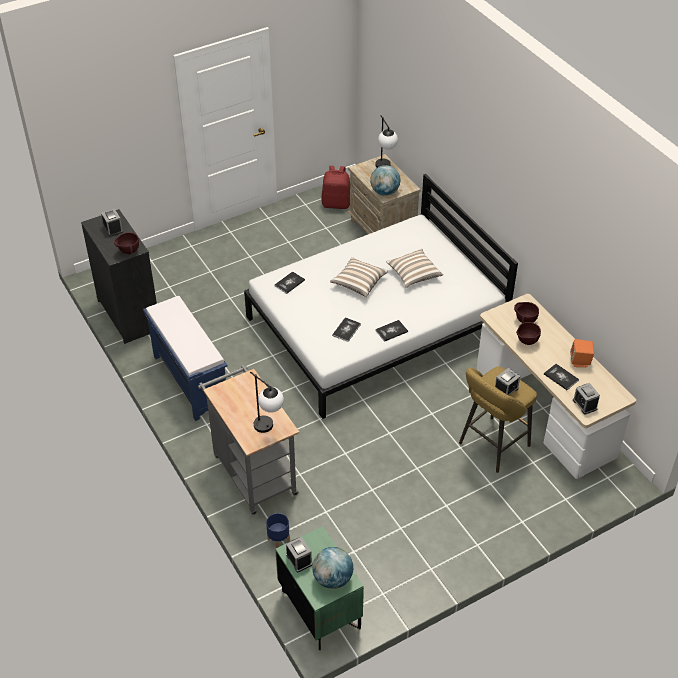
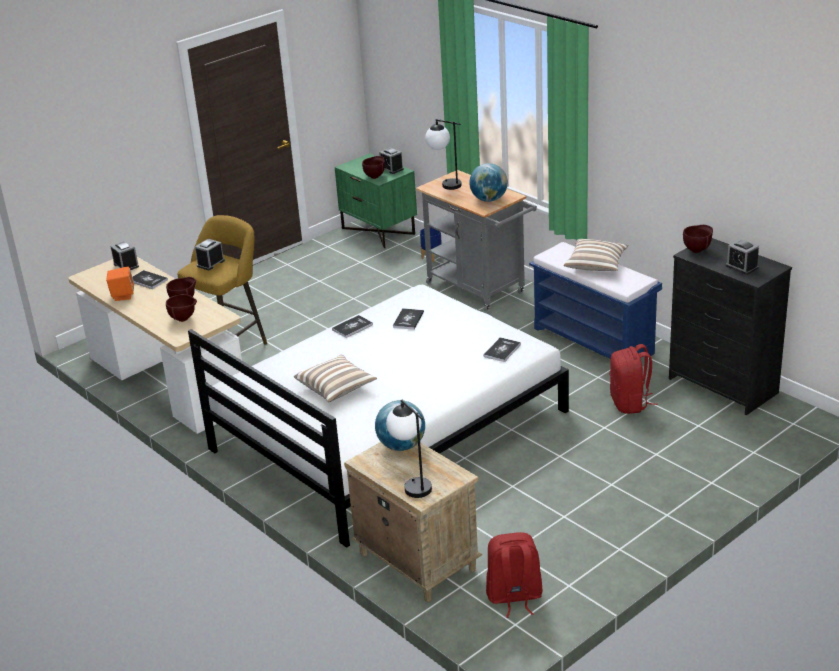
camera: 170 degrees right, 15 degrees down
(201, 314) = (630, 403): none -> red backpack
(321, 547) = (375, 176): none -> brown bowl
(332, 578) = (360, 166): globe -> globe (489, 199)
(358, 283) = (409, 366): pillow -> pillow (596, 265)

